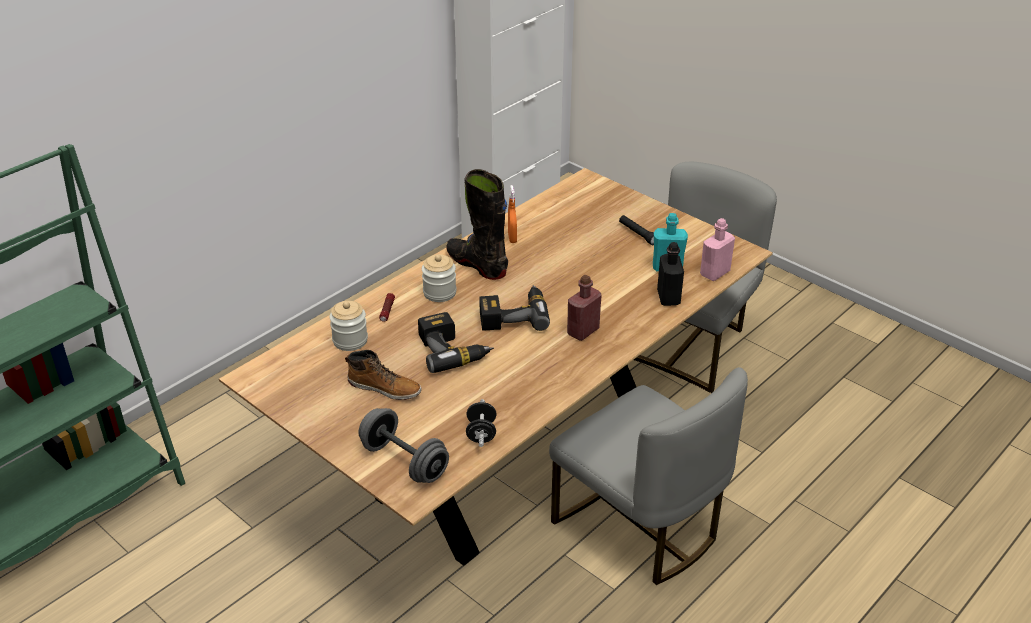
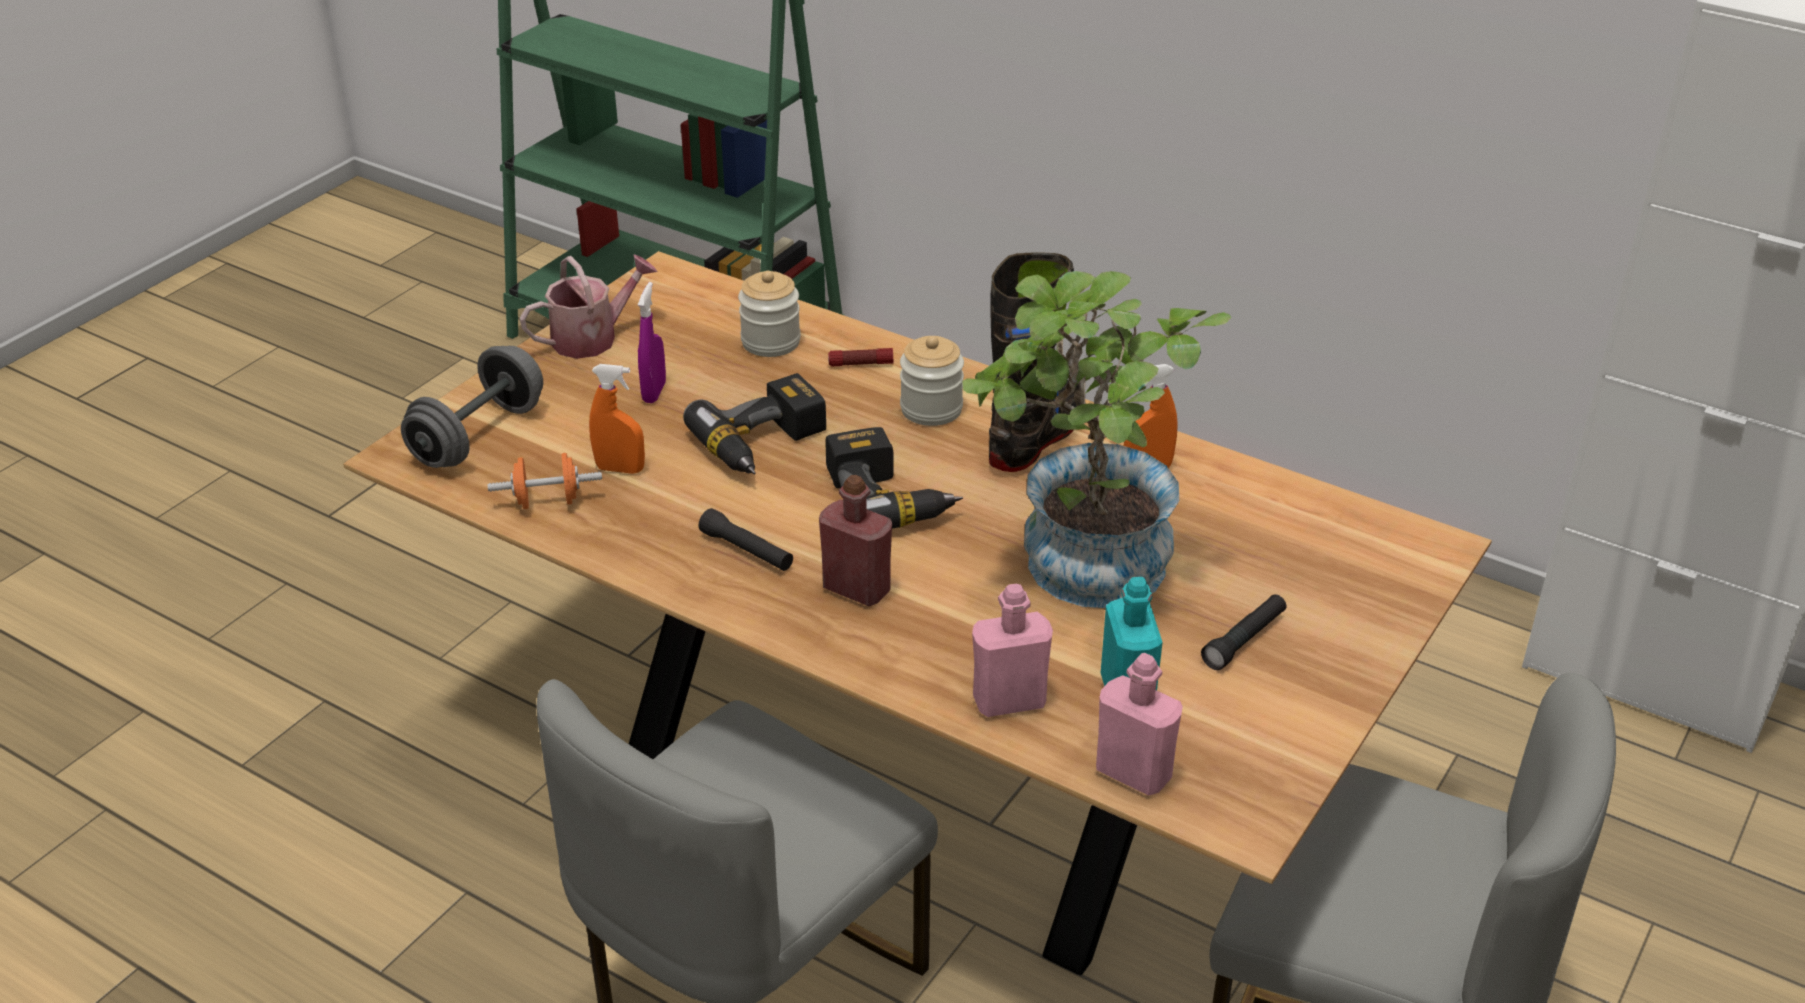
camera: 80 degrees right, 0 degrees up
(313, 410) = (593, 338): none -> watering can
(385, 388) = (654, 392): boot -> purple spray bottle
(458, 404) = (620, 469): none -> orange spray bottle
(481, 433) = (548, 501): black dumbbell -> orange dumbbell
(545, 363) = (747, 551): none -> black flashlight
(584, 267) = (1079, 572): none -> potted plant
(668, 297) = (1009, 701): black bottle -> pink bottle

